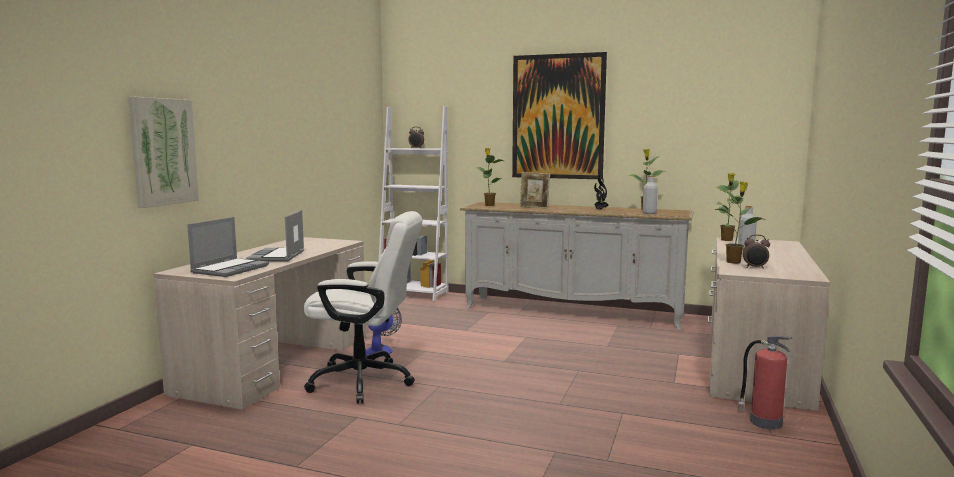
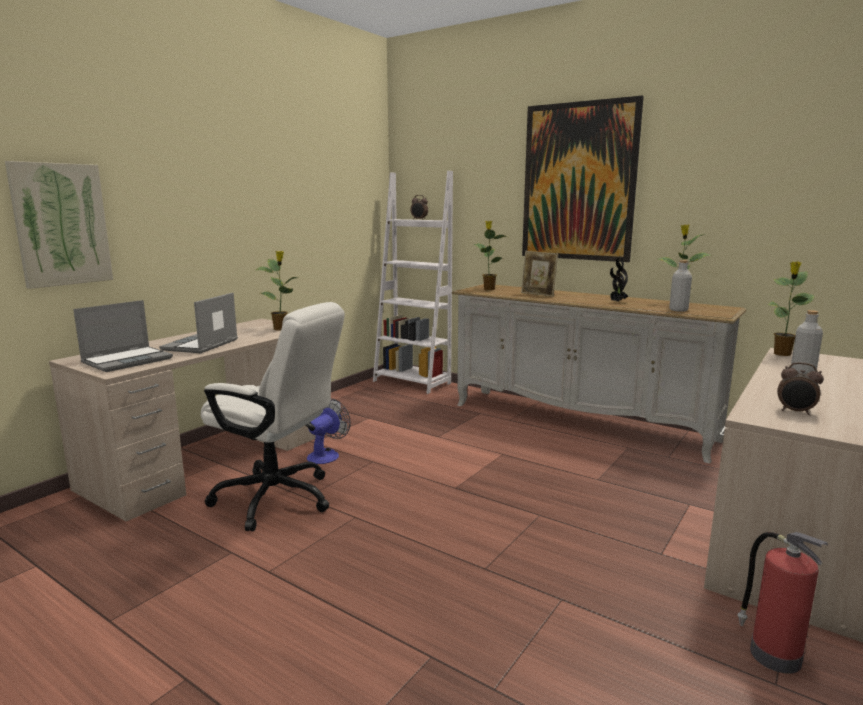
camera: 15 degrees right, 5 degrees up
(734, 262) = (768, 397): potted plant -> potted plant (281, 329)

